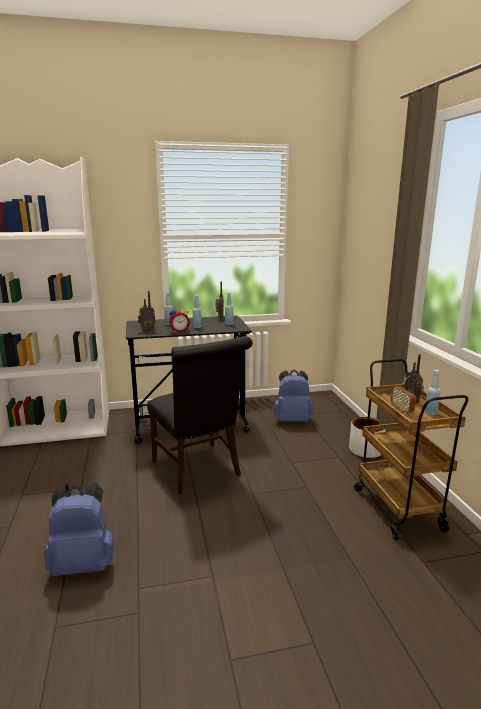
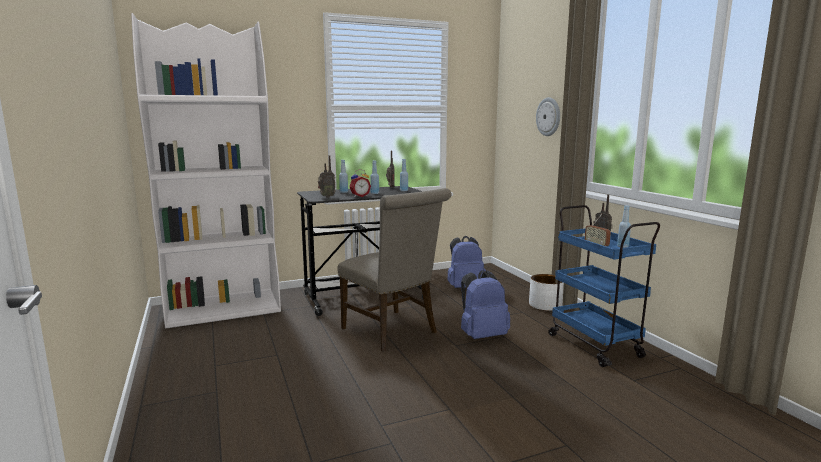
camera: 10 degrees left, 5 degrees down
(84, 563) = (315, 413): blue backpack -> blue backpack (482, 336)
(199, 470) = (393, 332): black chair -> beige chair
(385, 251) = (548, 117): none -> wall clock
(398, 510) = (595, 346): brown cart -> blue cart

